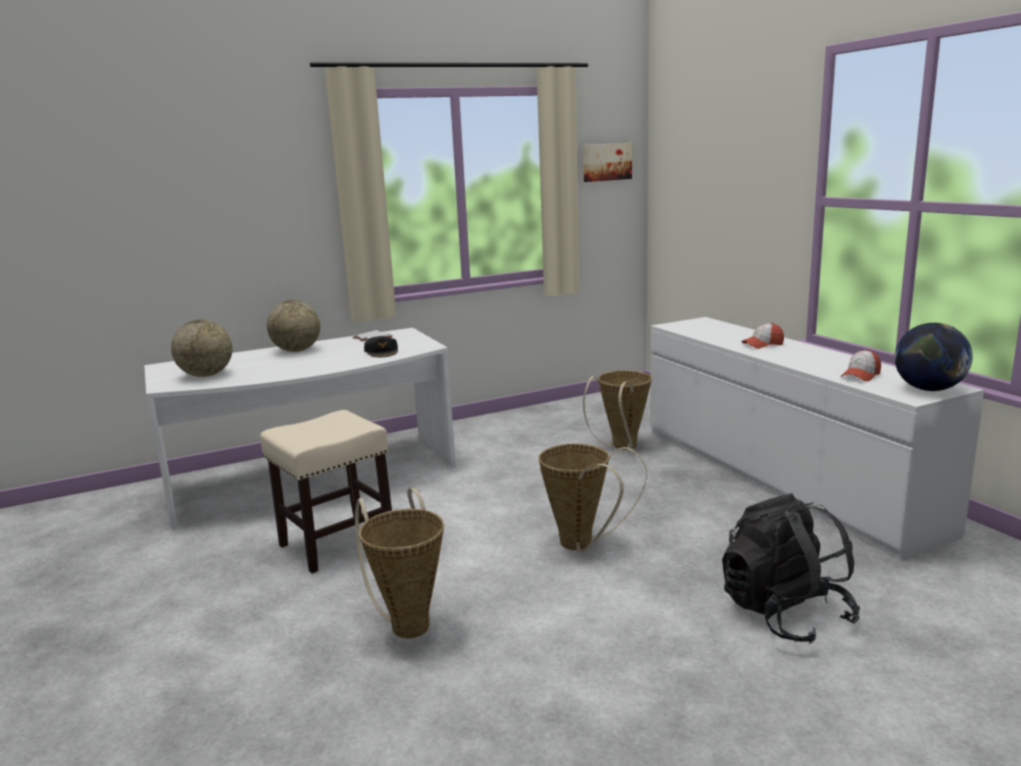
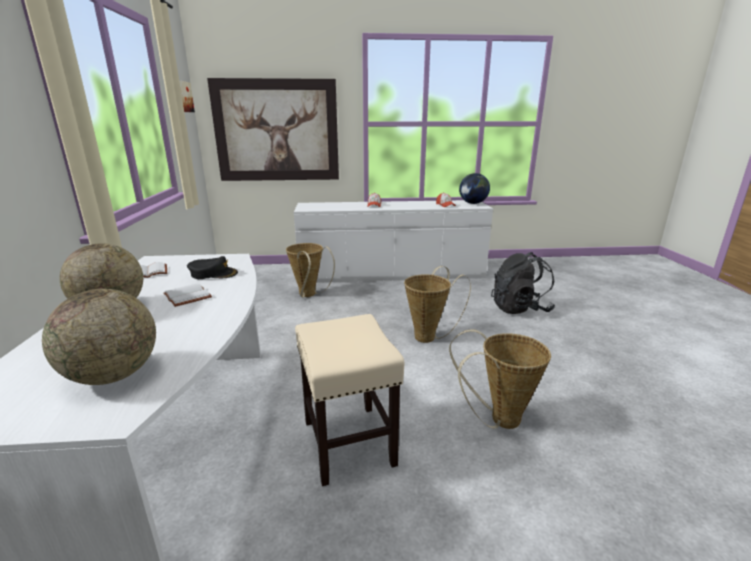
camera: 70 degrees left, 5 degrees up
(328, 358) = (189, 296): none -> white book
(714, 206) = (277, 131): none -> picture

